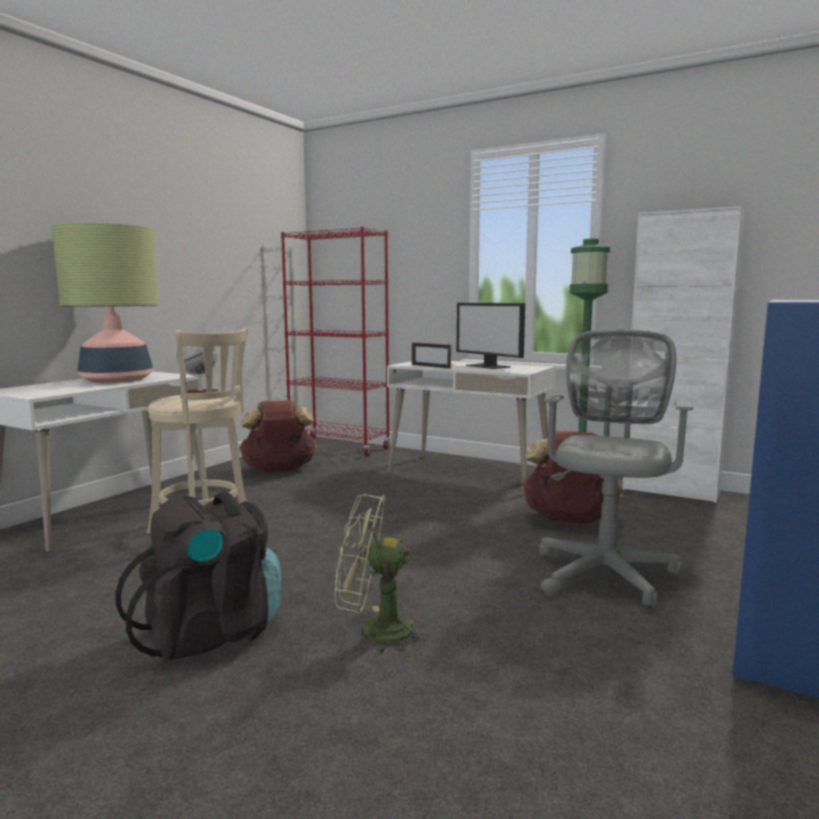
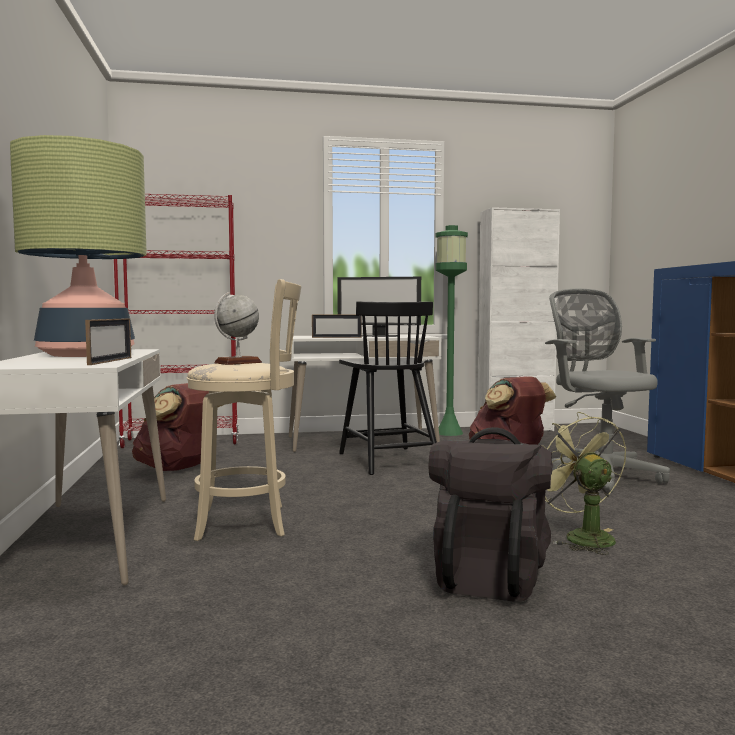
camera: 40 degrees left, 5 degrees down
(70, 390) = (110, 361): none -> picture frame
(375, 630) = (581, 537): green fan -> green fan turned 105 degrees clockwise
(438, 499) = (388, 460): none -> black chair

